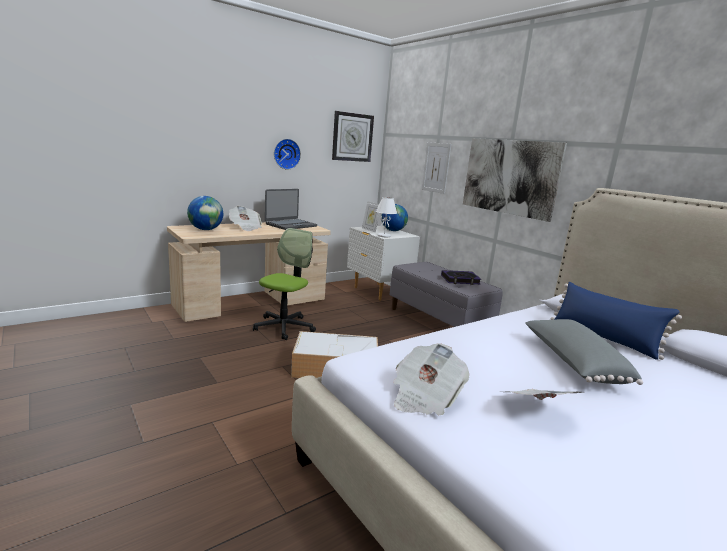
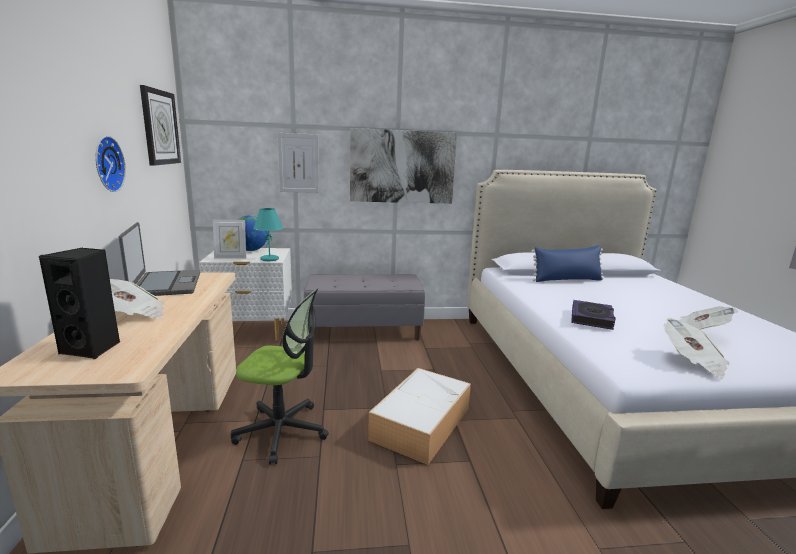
camera: 60 degrees left, 0 degrees up
(206, 230) = (93, 348): globe -> black speaker
(284, 327) = (282, 431): office chair -> office chair turned 135 degrees clockwise
(384, 236) = (269, 259): white table lamp -> turquoise table lamp
(460, 280) = (381, 280): book -> book (591, 318)
(572, 363) = (613, 300): grey pillow -> none

